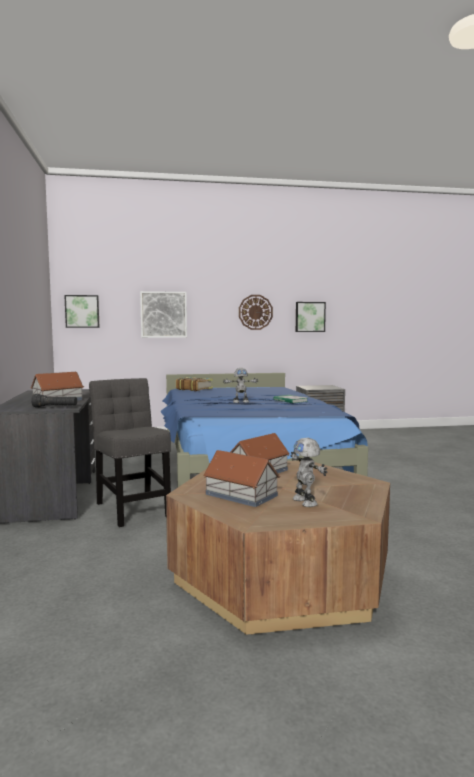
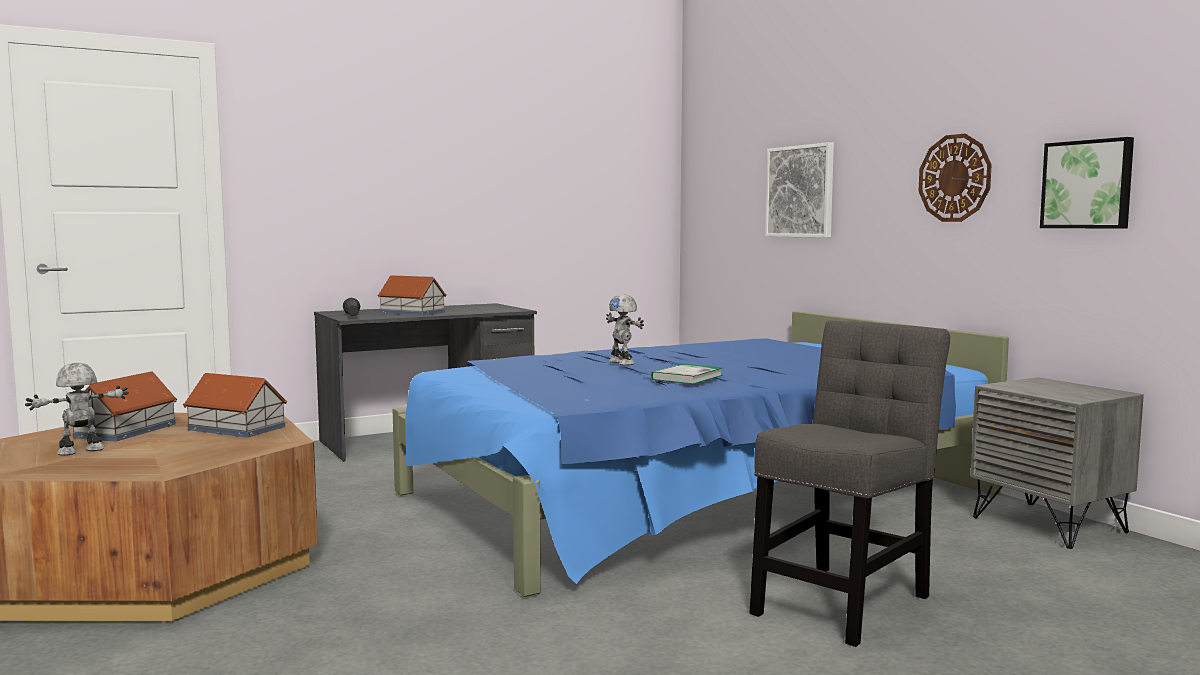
camera: 70 degrees right, 0 degrees up
(82, 311) = (707, 190): picture -> none
(132, 508) = (391, 474): grey chair -> grey chair (844, 601)
(194, 389) = (773, 342): book -> none

